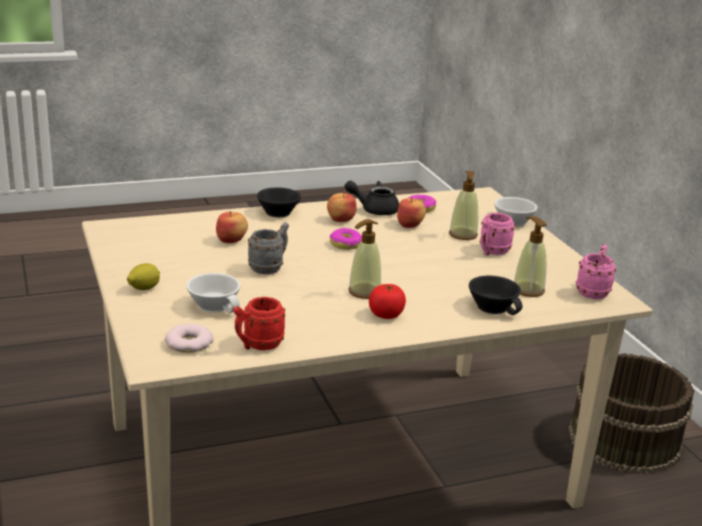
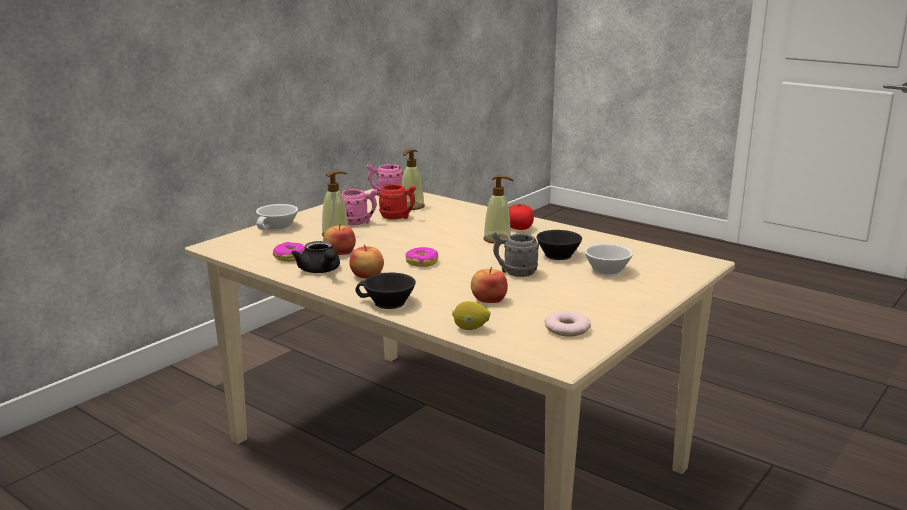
camera: 120 degrees left, 5 degrees down
(144, 289) = (634, 298): lemon -> lemon (470, 328)
(189, 343) = (665, 261): donut -> donut (566, 328)
(257, 345) = (626, 246): red mug -> red mug (398, 217)
(494, 307) = (454, 209): black cup -> black cup (557, 254)
(625, 440) = (289, 355): brown bucket -> none

